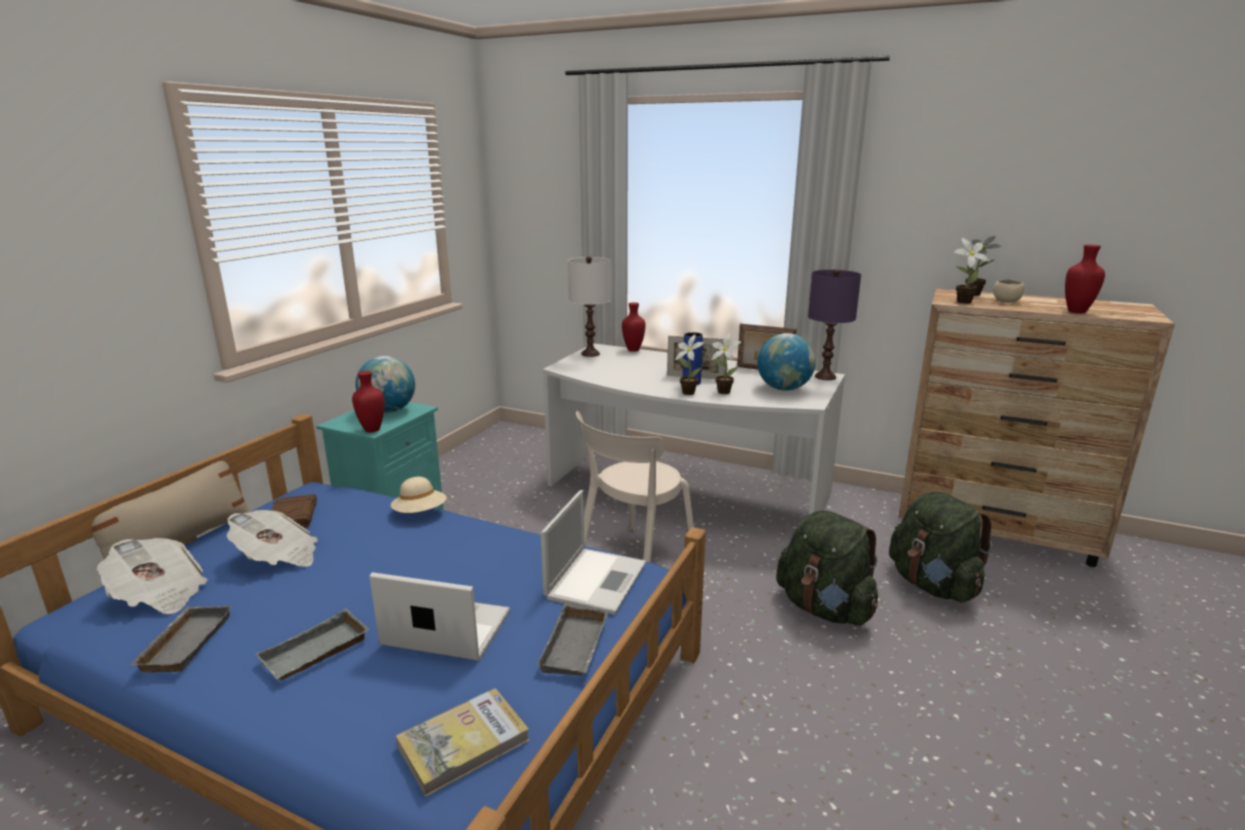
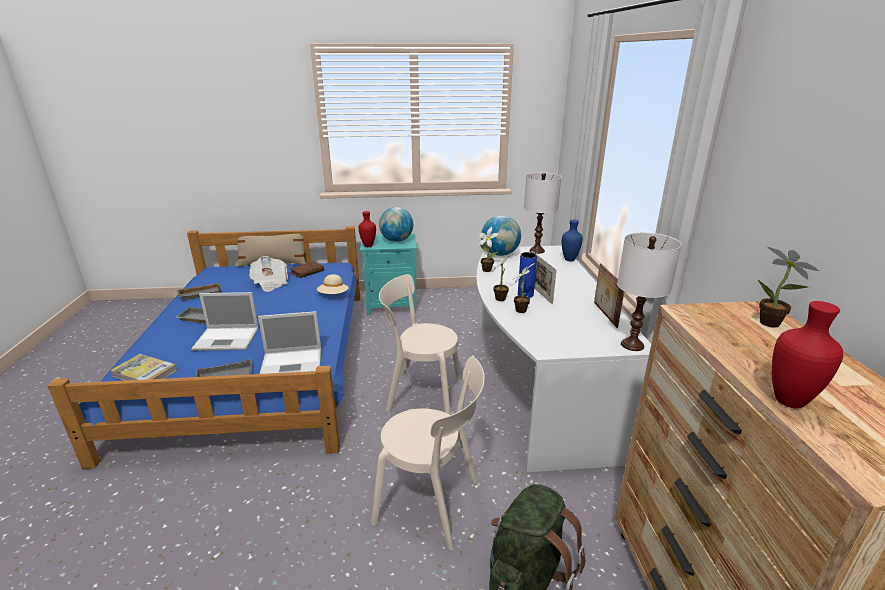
camera: 60 degrees right, 5 degrees up
(159, 595) = (231, 276): newspaper -> none
(444, 629) = (228, 339): laptop -> laptop turned 105 degrees clockwise
(634, 350) = (570, 260): red vase -> blue vase
(783, 389) = (565, 332): globe -> globe (500, 254)
(824, 608) = (432, 503): green backpack -> beige chair
(825, 377) = (632, 345): purple table lamp -> white table lamp
(961, 302) = (699, 319): potted plant -> potted plant (486, 269)
(1006, 301) = (763, 346): beige bowl -> none

